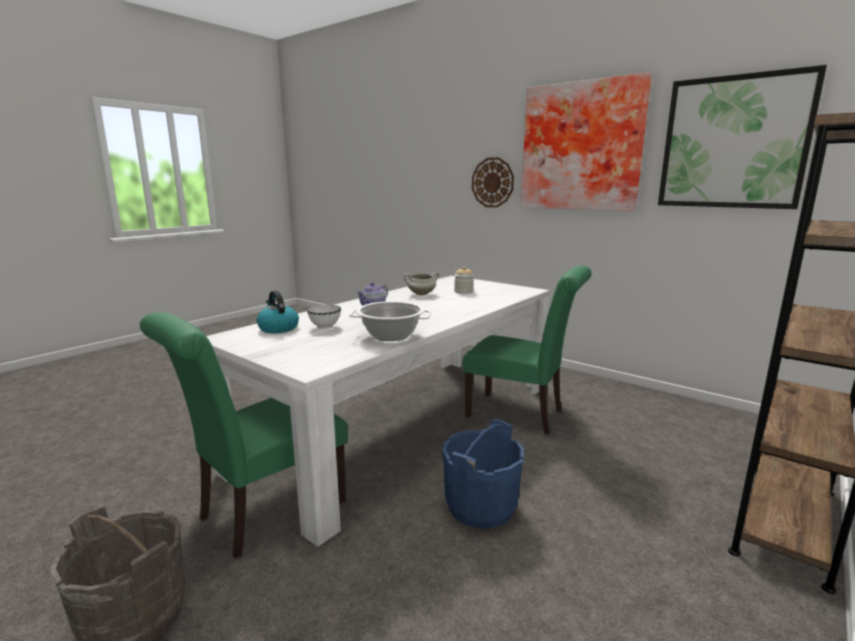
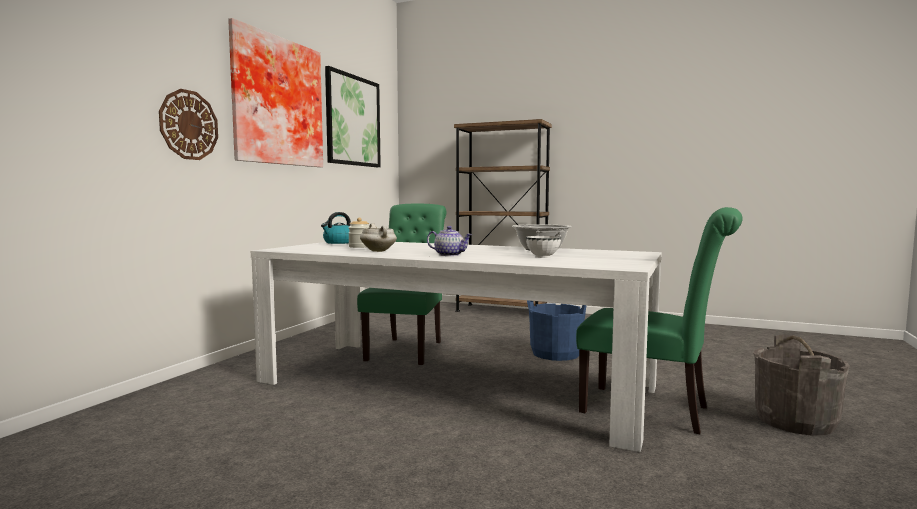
camera: 105 degrees left, 10 degrees down
(278, 328) = (569, 262): kettle -> kettle (339, 242)

